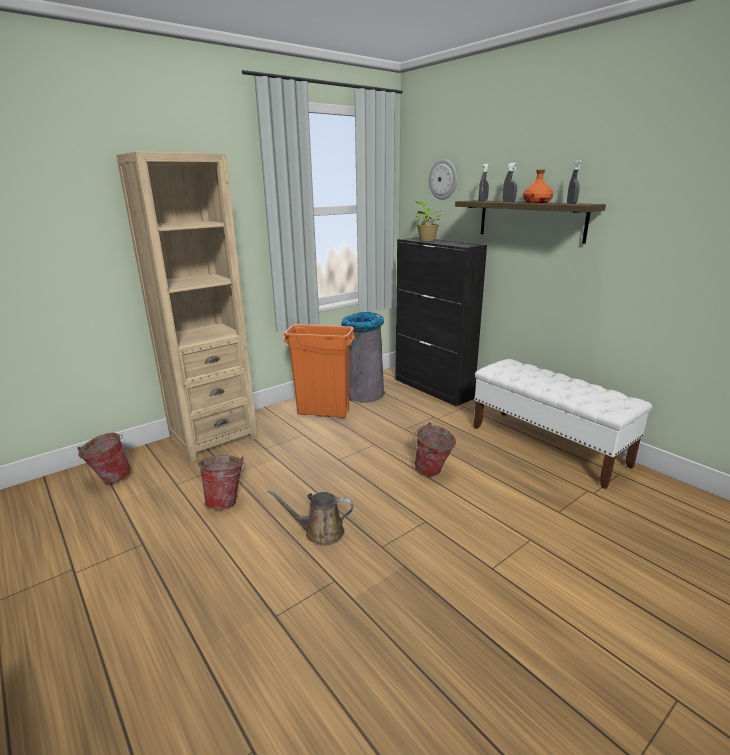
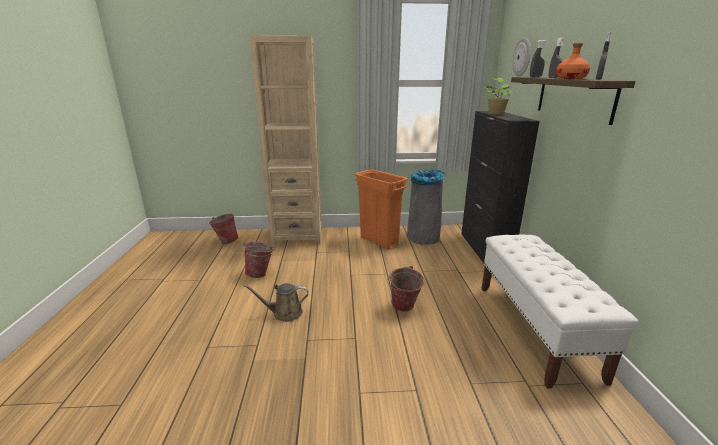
camera: 35 degrees right, 0 degrees up
(320, 532) = (284, 313): brown watering can -> brown watering can turned 45 degrees counterclockwise

